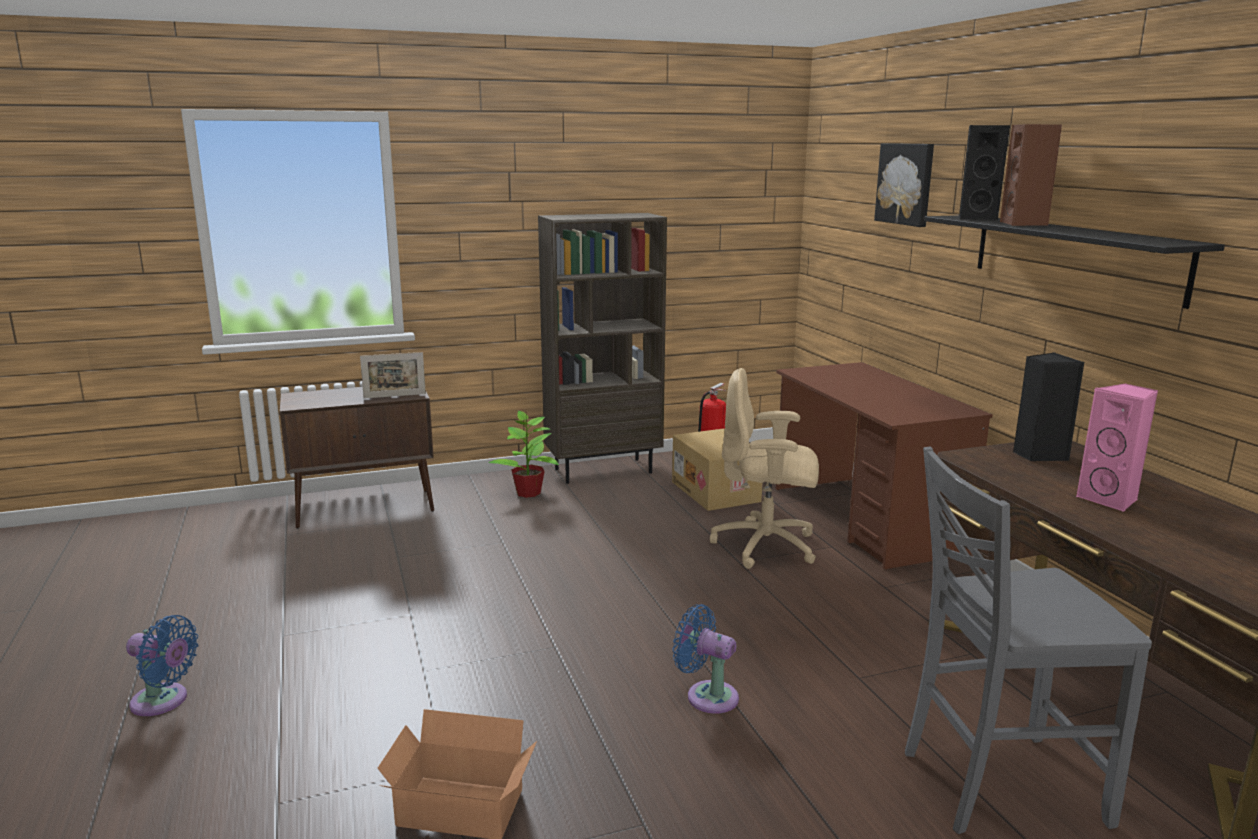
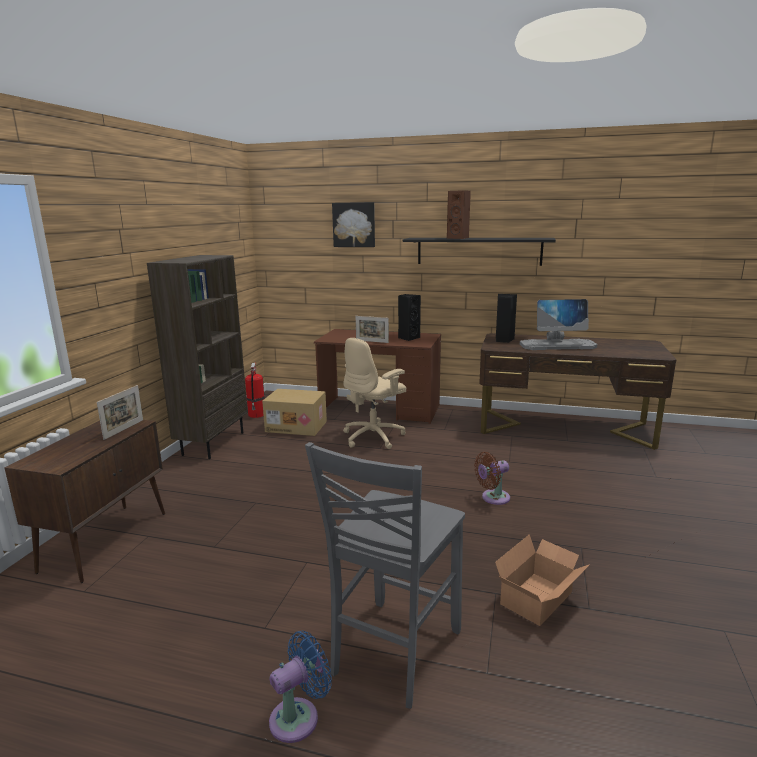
camera: 55 degrees left, 0 degrees up
(528, 493) = (200, 474): potted plant -> none
(707, 695) = (493, 498): blue fan -> brown fan
(843, 392) = (372, 341): none -> picture frame
(975, 218) = (425, 238): black speaker -> black speaker (408, 338)
(997, 784) = (598, 466): grey chair -> grey chair (393, 652)
(1110, 500) = (558, 345): pink speaker -> monitor

